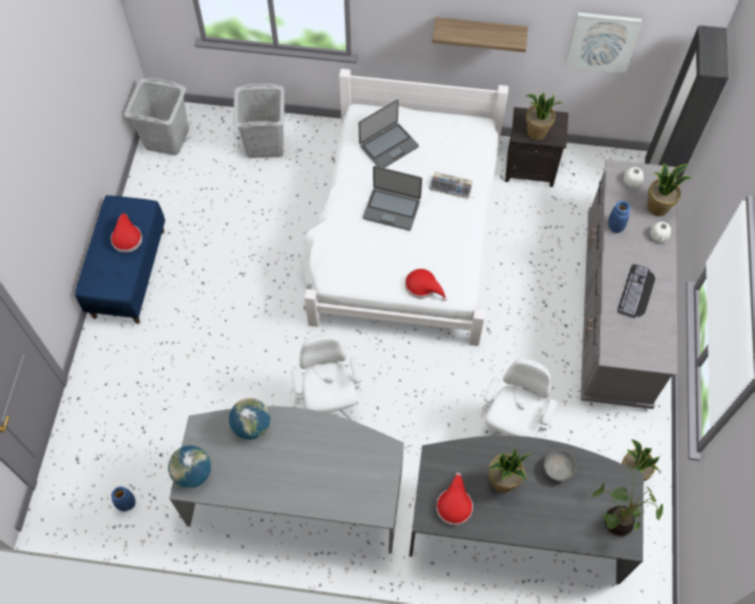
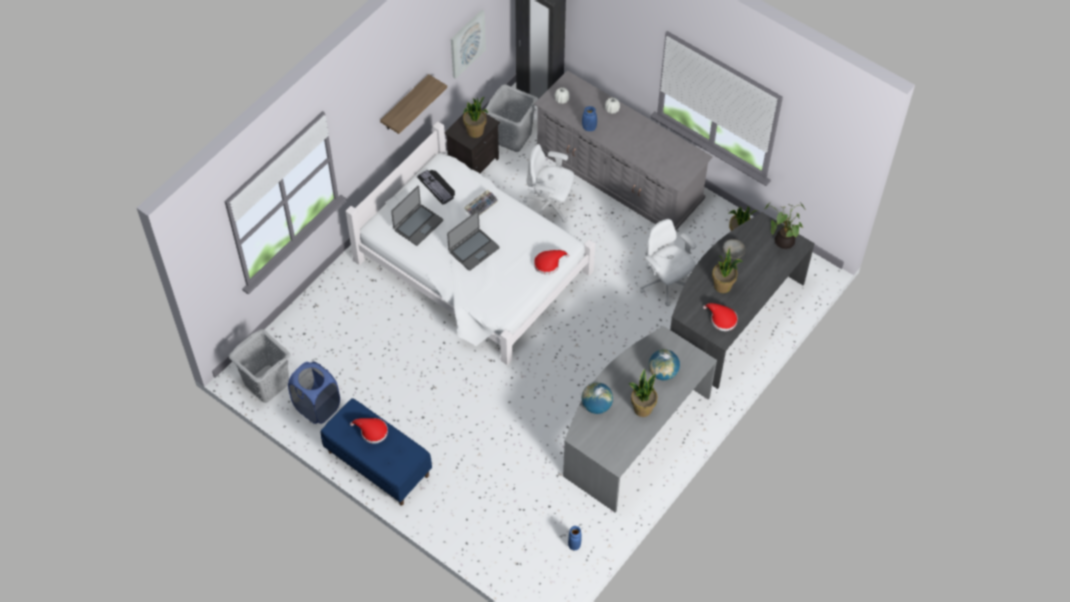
camera: 60 degrees left, 5 degrees down
(164, 190) = (317, 406): none -> blue laundry basket
(193, 473) = (609, 455): globe -> globe (663, 372)
(265, 143) = (323, 317): grey laundry basket -> grey laundry basket (511, 136)
(329, 404) = (578, 382): white office chair -> white office chair (549, 206)
(388, 146) = (418, 225): laptop -> laptop turned 45 degrees clockwise
(637, 292) = (644, 143): keyboard -> keyboard (438, 186)
(657, 207) = (590, 97): potted plant -> potted plant (642, 408)

